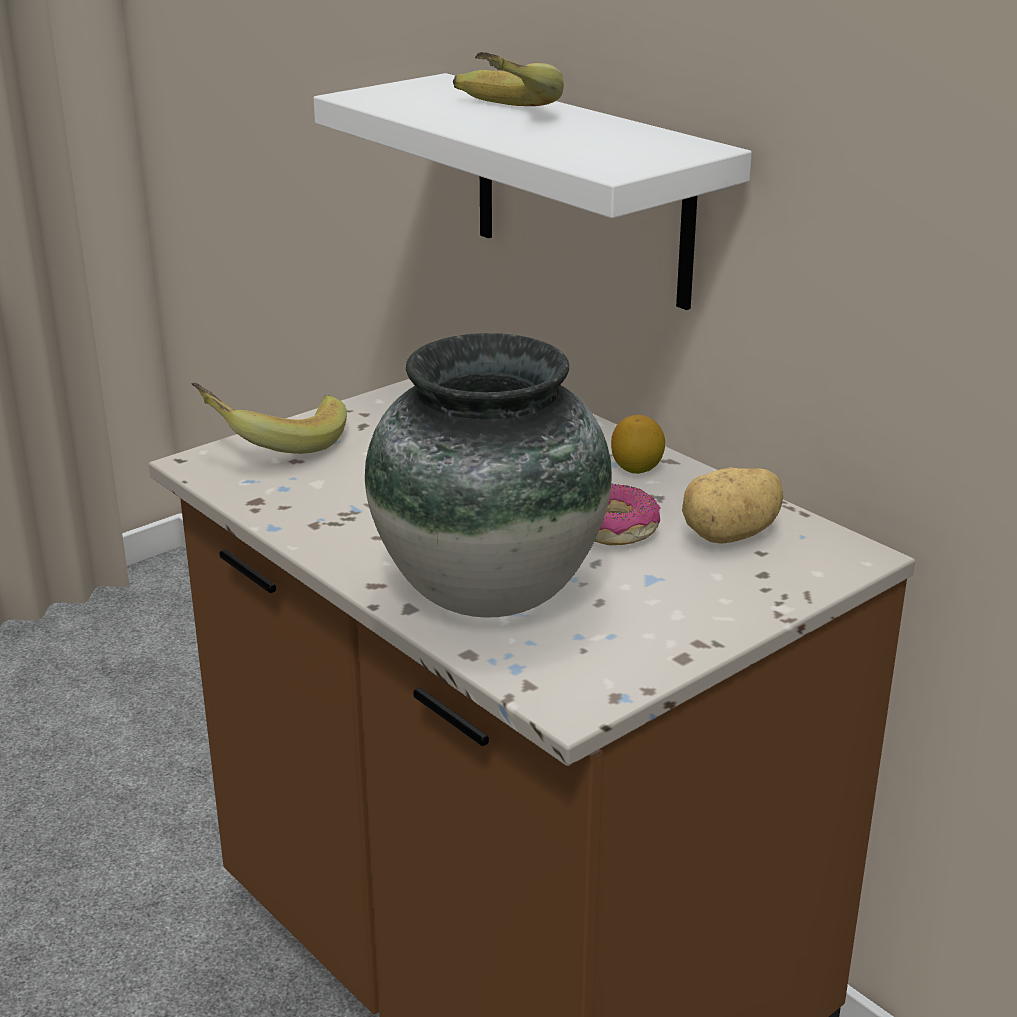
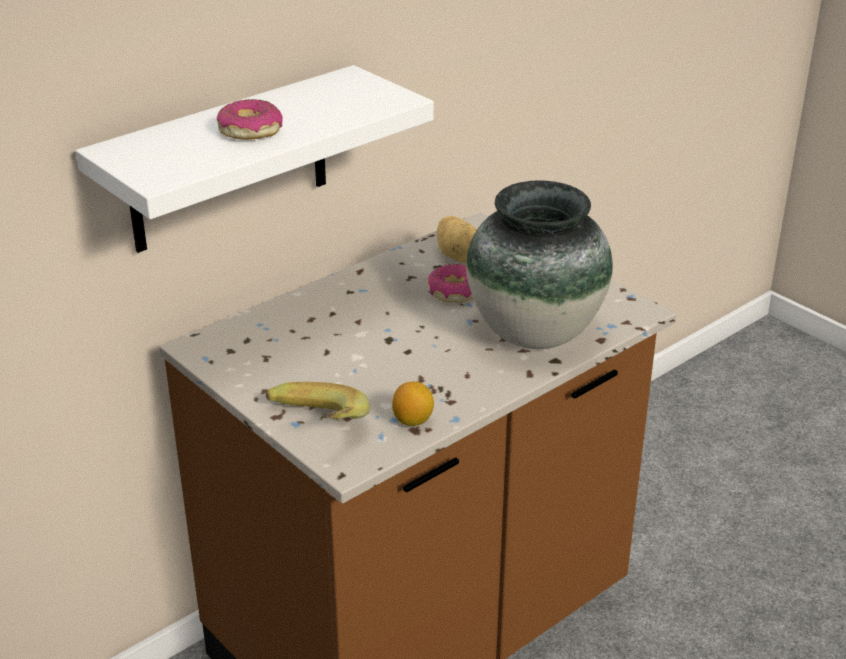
camera: 90 degrees left, 5 degrees up
(492, 116) = (250, 130): banana -> donut
(636, 469) = (372, 282): lemon -> lemon (413, 420)

